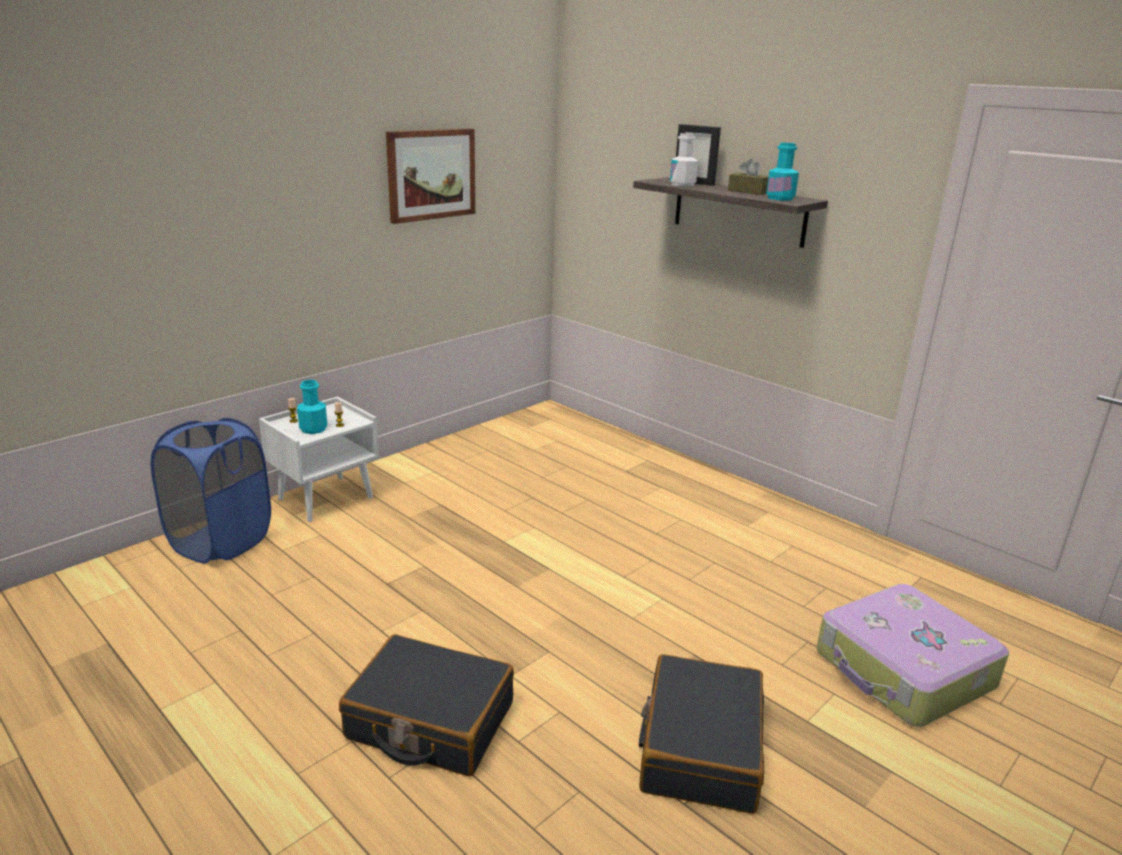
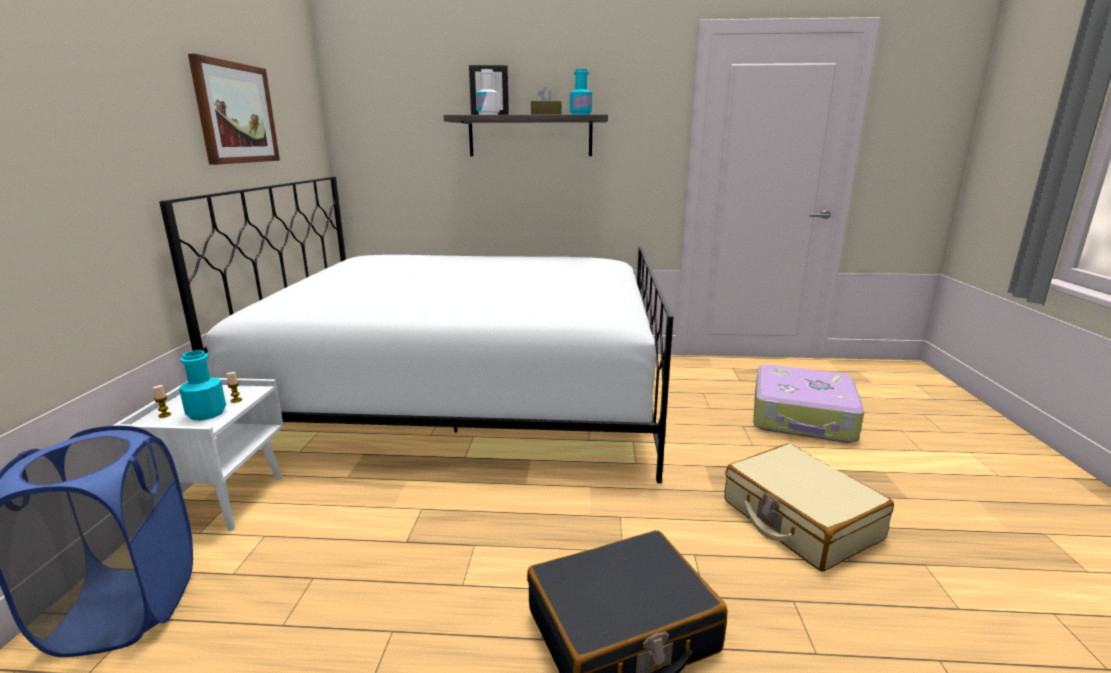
camera: 40 degrees left, 5 degrees down
(576, 491) = (469, 399): none -> white bed
(700, 747) = (799, 520): black suitcase -> beige suitcase

